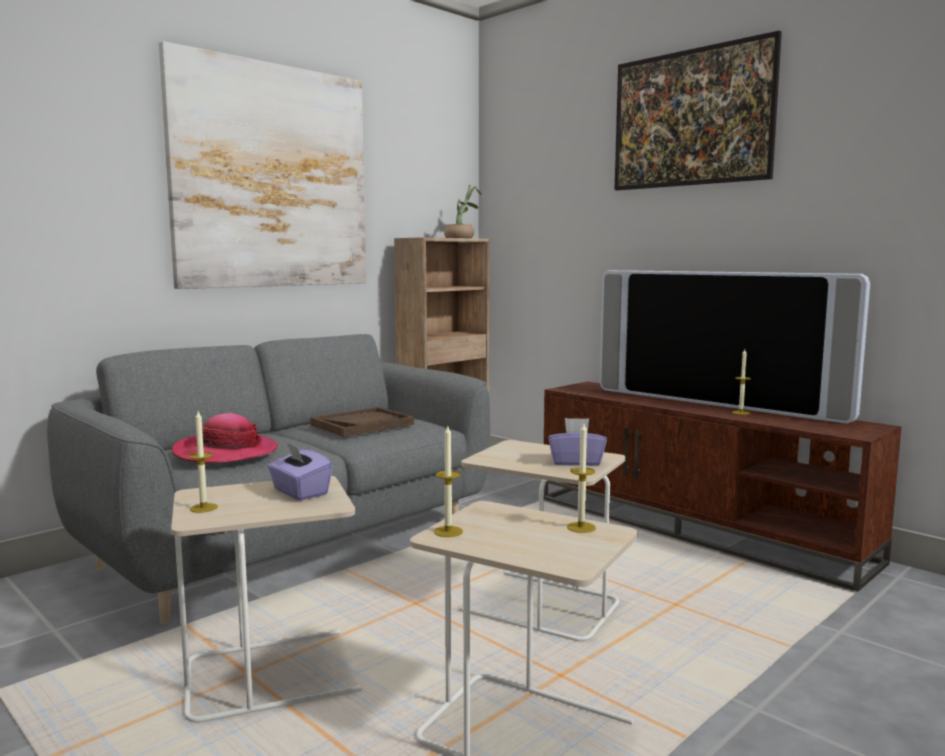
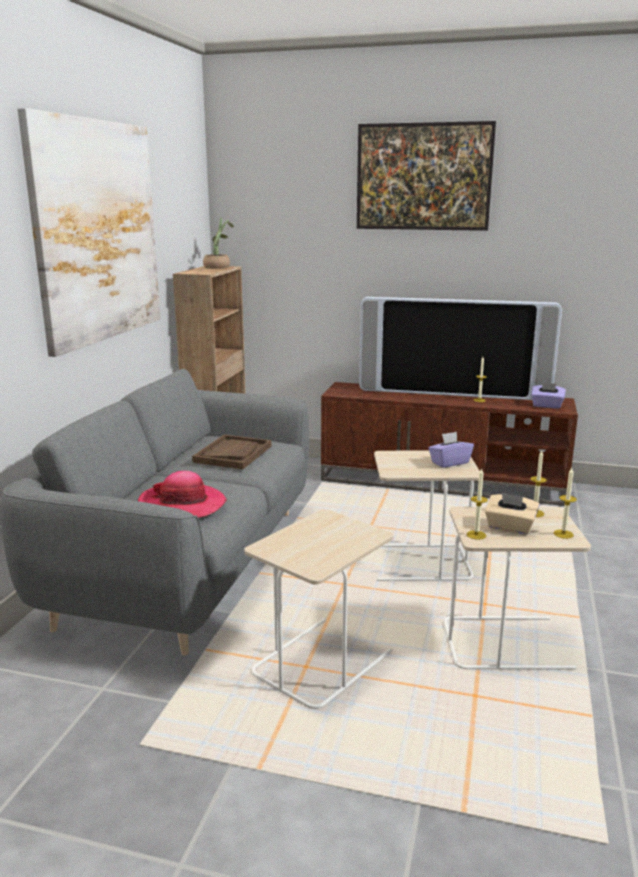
camera: 30 degrees left, 10 degrees up
(203, 508) = (297, 558): candle -> candle (563, 534)
(299, 492) = (333, 528): purple tissue box -> purple tissue box (546, 406)
(511, 534) = (510, 527): none -> beige tissue box

